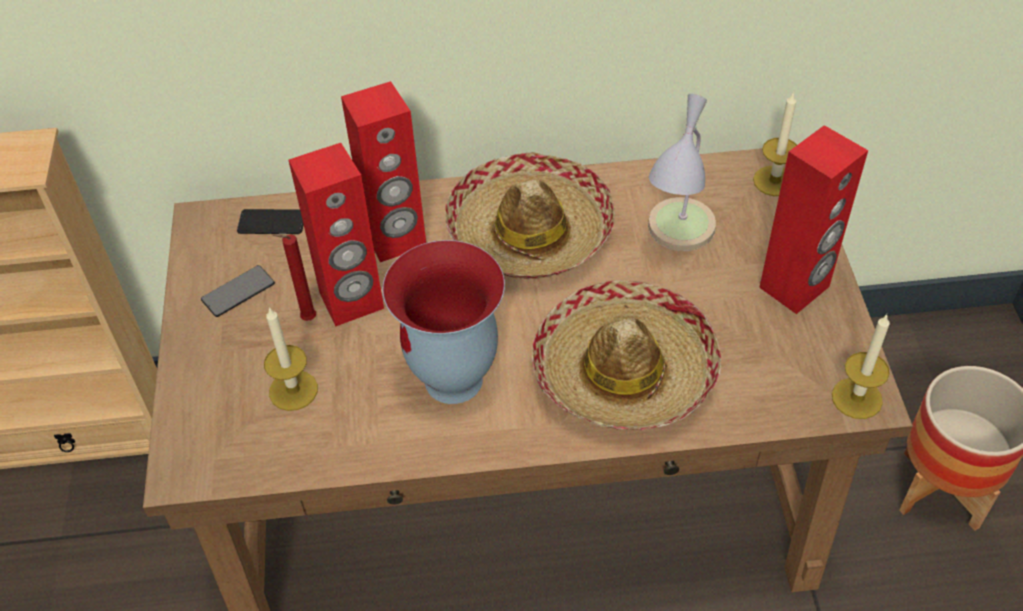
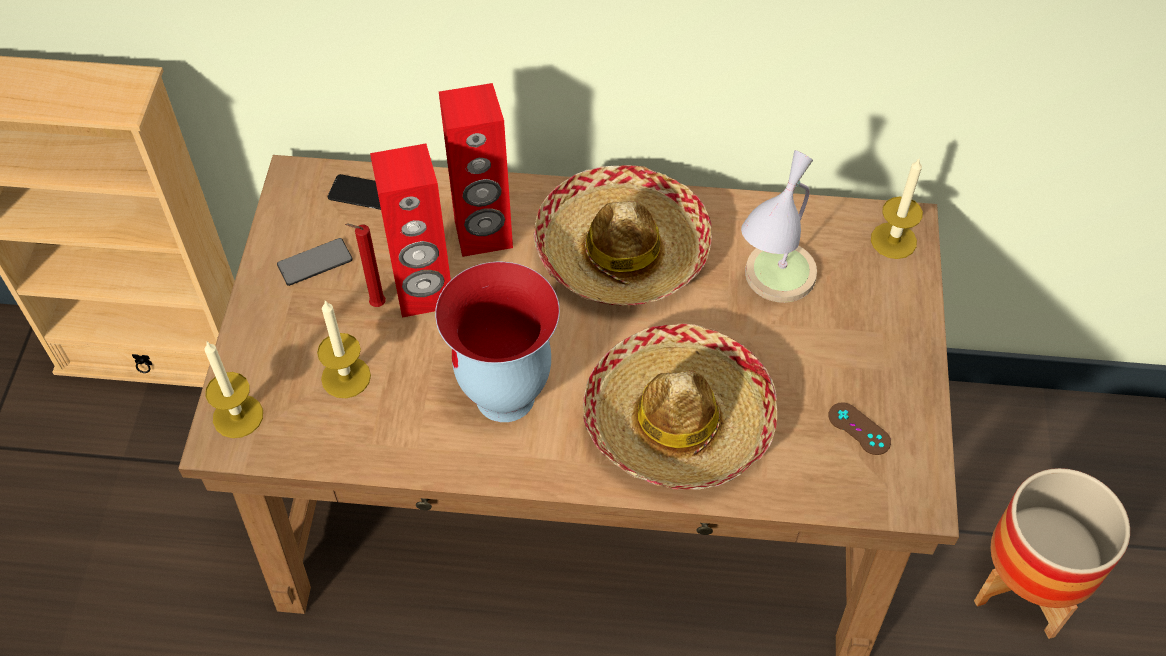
camera: 10 degrees right, 5 degrees up
(793, 347) = (859, 429): none -> brown game controller
(795, 287) = (880, 363): red speaker -> none
(856, 398) = (909, 496): candle -> candle (238, 416)

